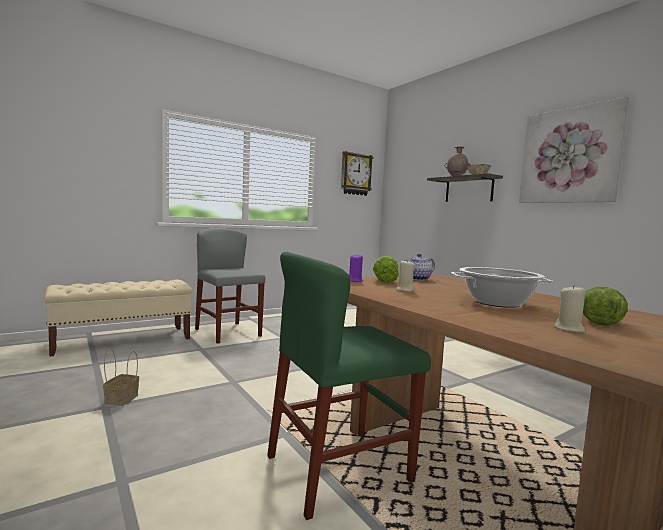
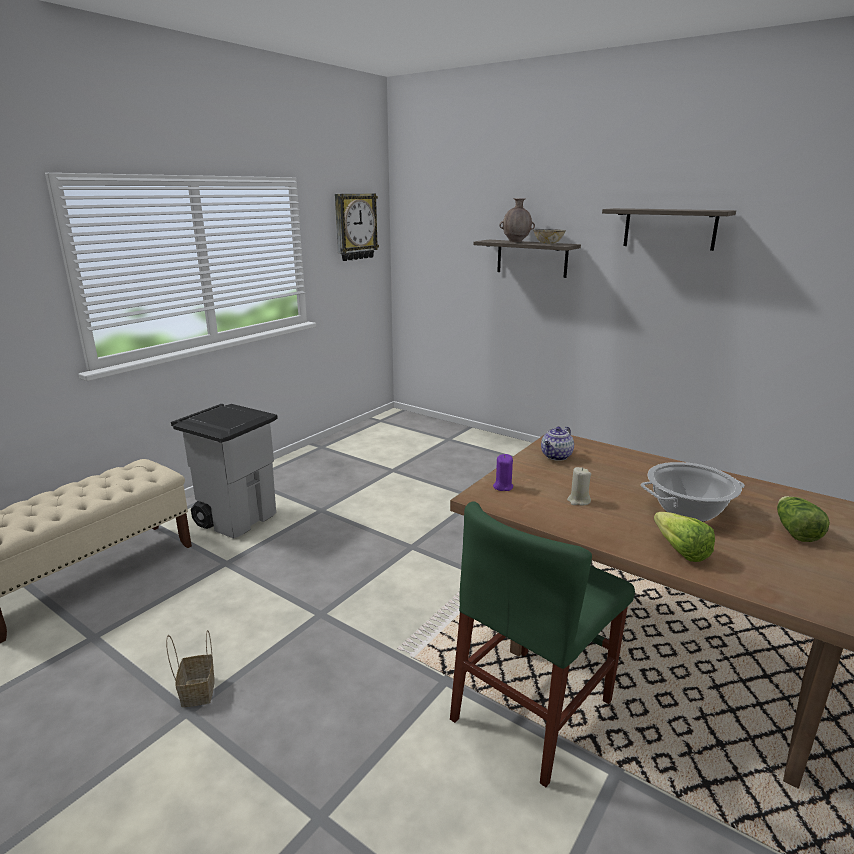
camera: 20 degrees left, 15 degrees up
(228, 332) = (237, 518): grey chair -> grey trash can
(383, 280) = (528, 473): lettuce -> lettuce (677, 548)
(569, 155) = (669, 228): picture -> shelf
(569, 329) = (790, 562): beige candle -> none

